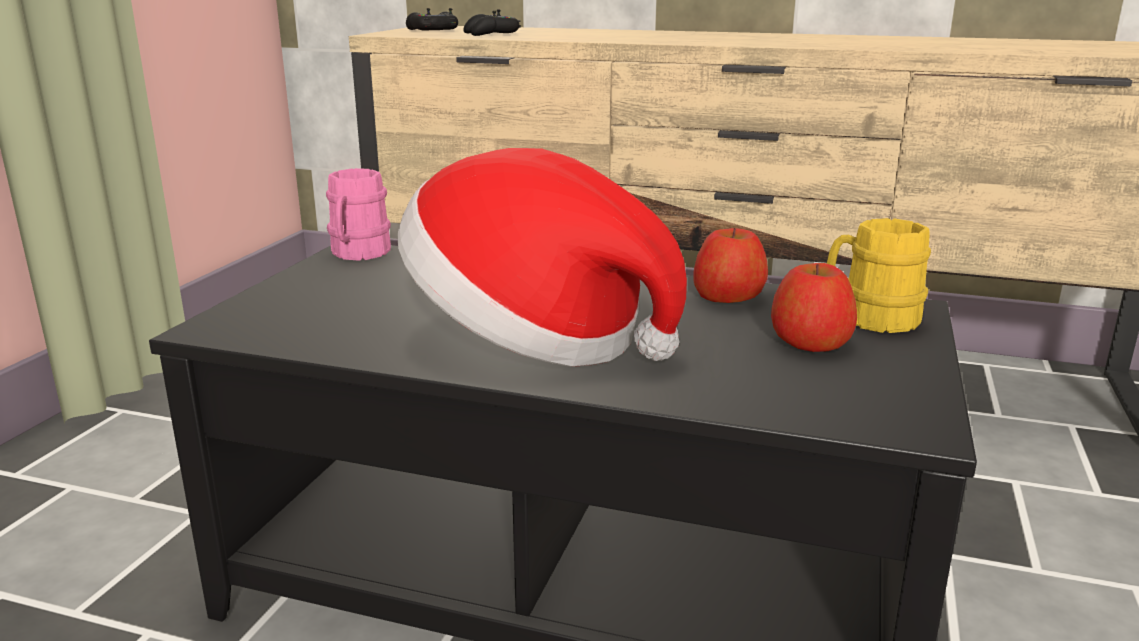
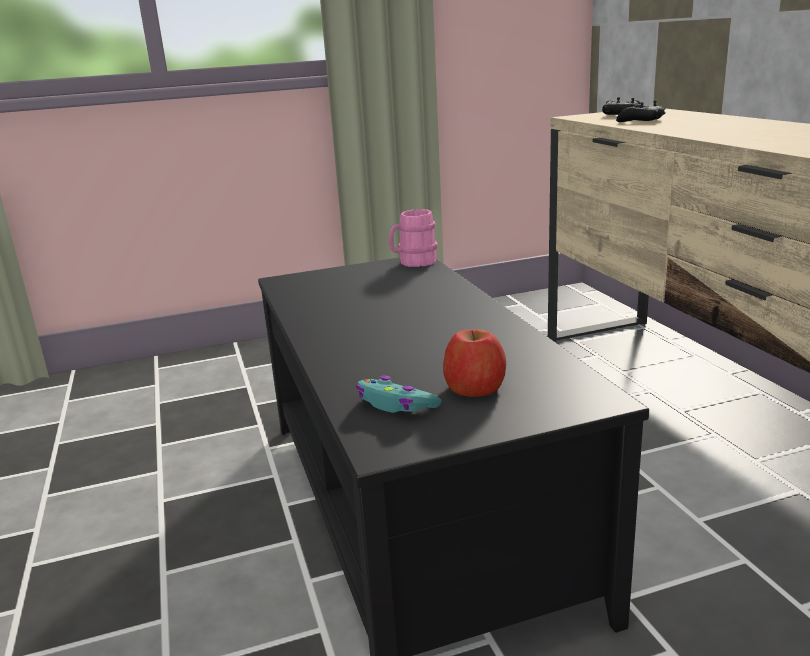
camera: 55 degrees right, 0 degrees up
(533, 337) = (365, 328): hat -> none
(727, 297) = (510, 347): apple -> none
(805, 387) = (396, 405): none -> turquoise game controller
(870, 317) = (553, 392): yellow mug -> none

